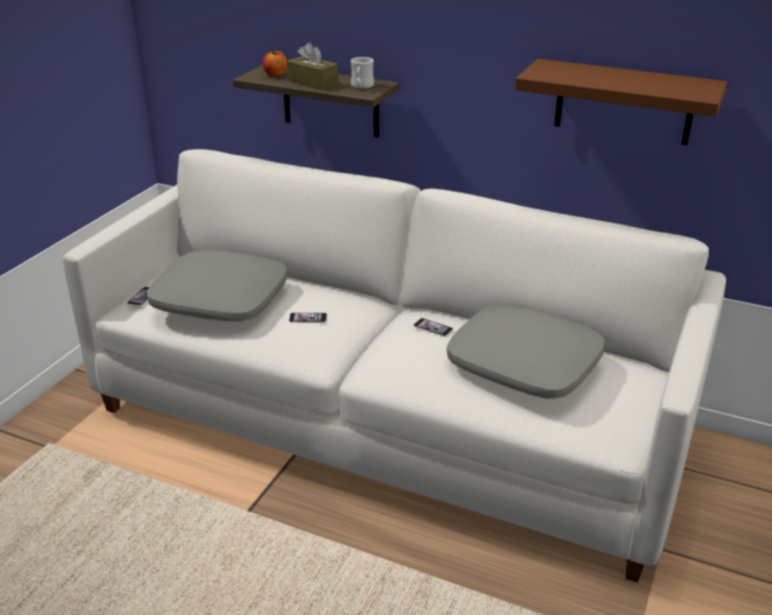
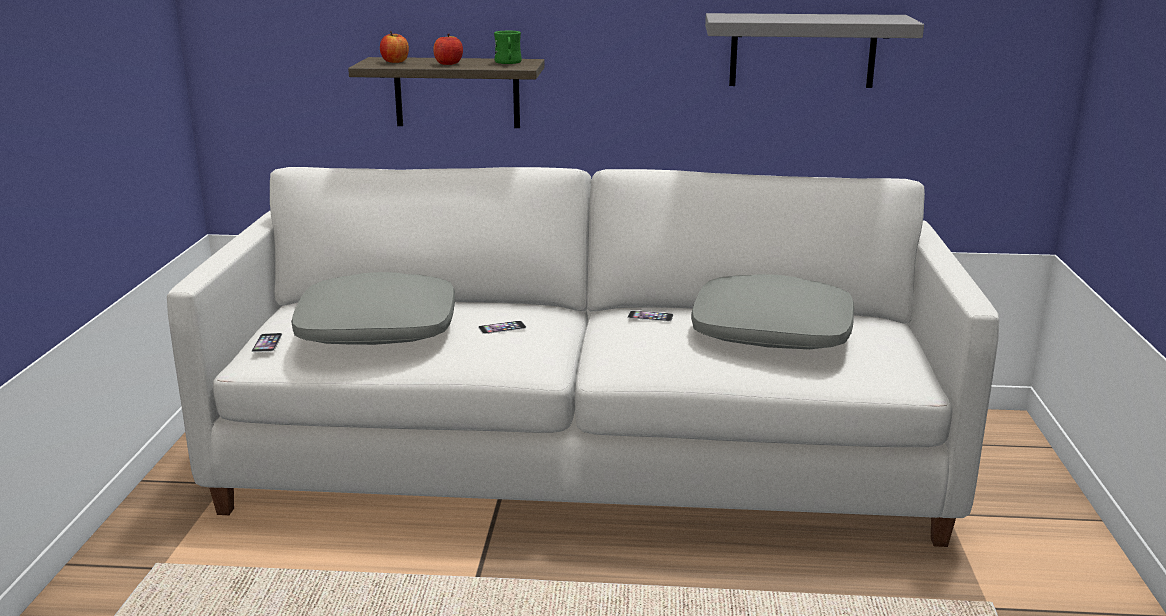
camera: 20 degrees left, 10 degrees down
(313, 82) = (448, 63): brown tissue box -> apple
(361, 86) = (508, 63): white mug -> green mug
(624, 102) = (802, 50): brown shelf -> grey shelf

